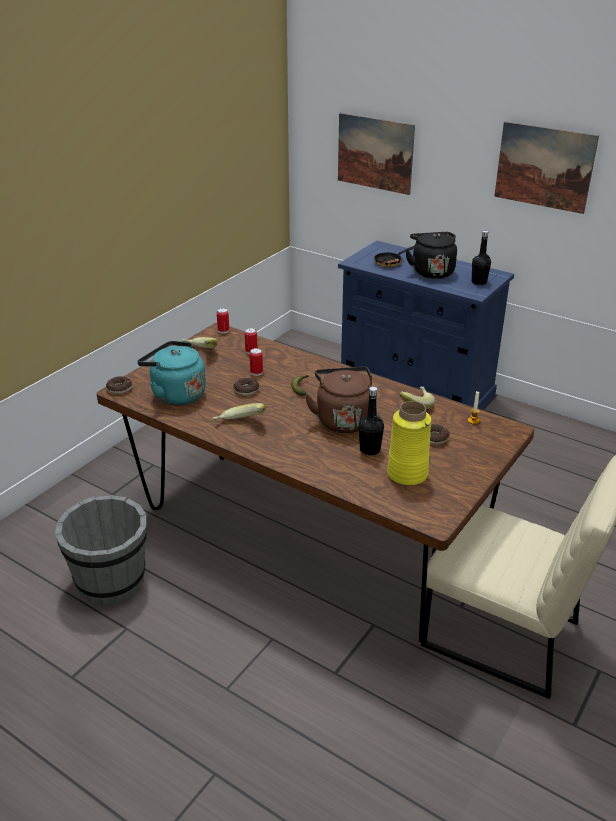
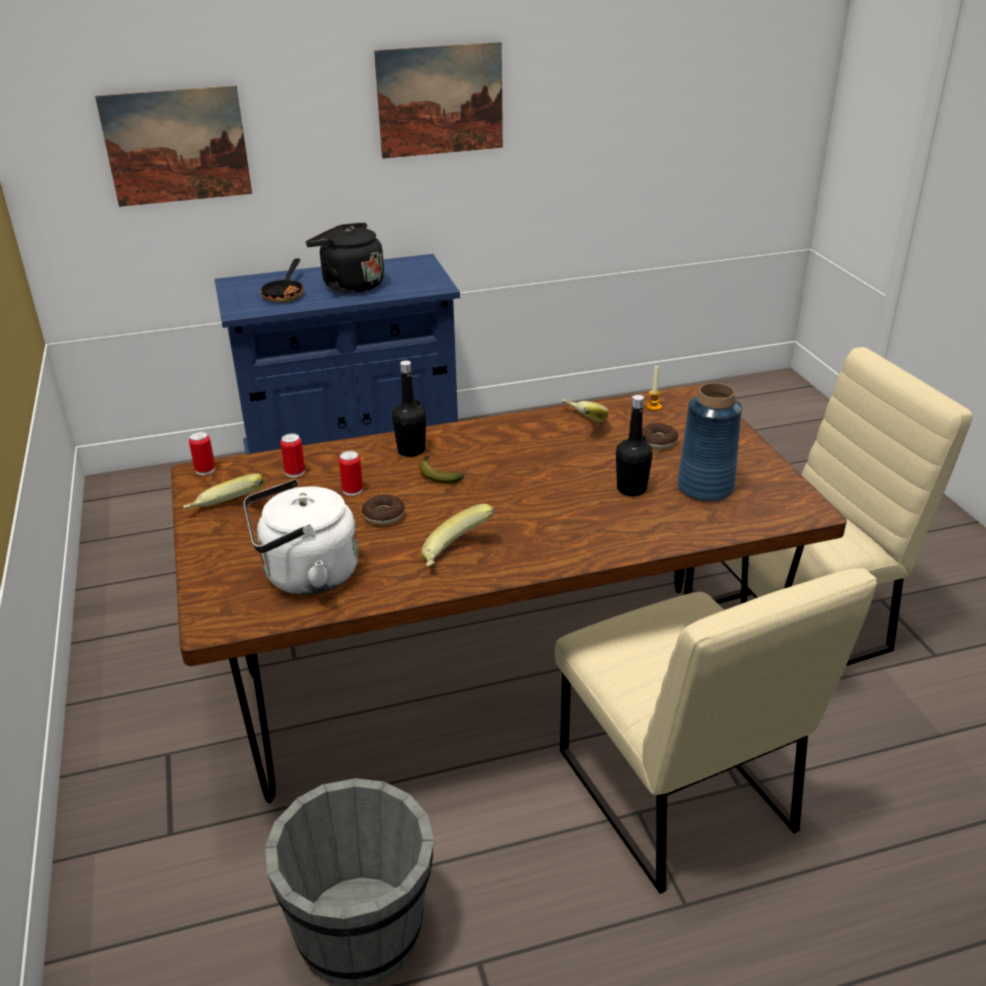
camera: 50 degrees left, 0 degrees up
(119, 389) = (209, 621): donut -> none
(176, 394) = (305, 576): turquoise kettle -> white kettle
(300, 649) = (677, 795): none -> beige chair
(343, 419) = (547, 478): brown kettle -> none
(407, 474) = (704, 487): yellow vase -> blue vase
(479, 282) = (419, 275): black bottle -> black bottle (411, 450)

